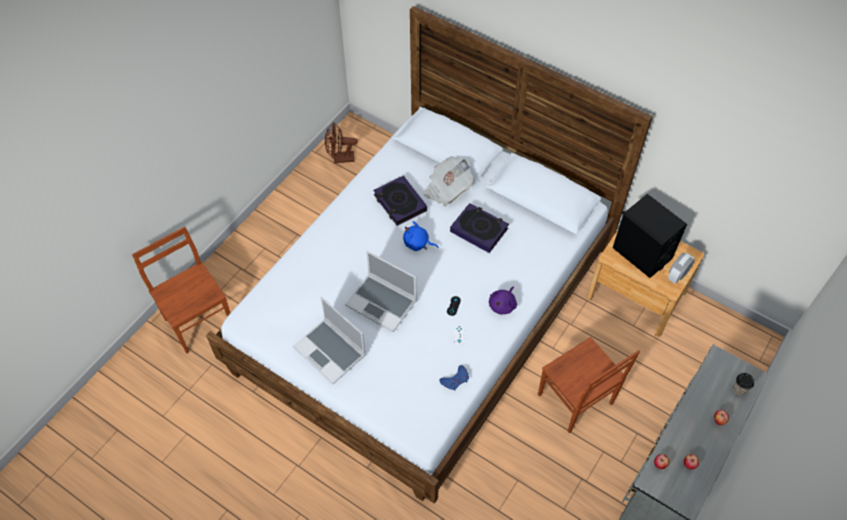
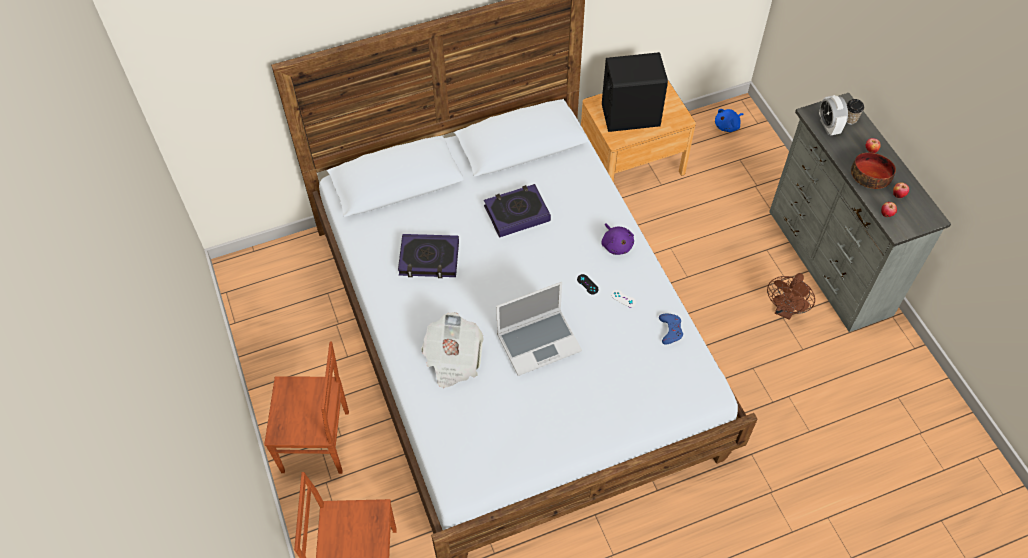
camera: 55 degrees left, 0 degrees up
(331, 351) = (562, 420): laptop -> none
(340, 159) = (266, 304): brown fan -> brown fan (785, 310)
(418, 243) = (491, 272): blue plush toy -> blue plush toy (727, 126)
(447, 189) = (446, 210): newspaper -> newspaper (453, 359)
(575, 400) = (704, 274): brown chair -> brown chair (317, 443)
(677, 275) = (672, 106): alarm clock -> alarm clock (828, 126)
(690, 433) = (870, 176): none -> bowl

